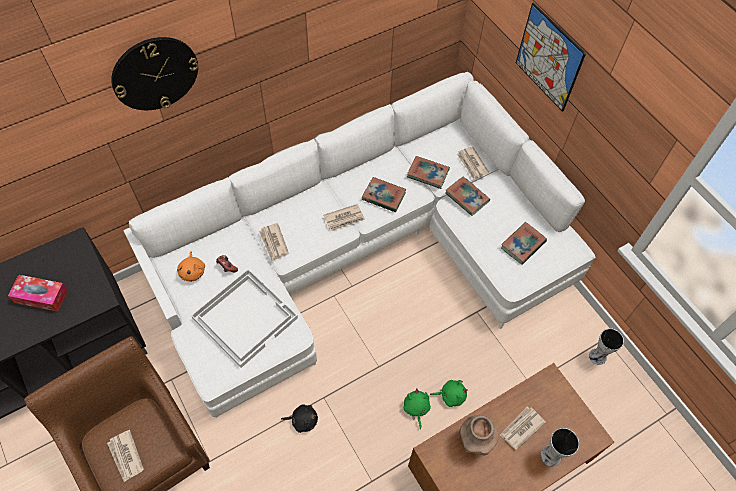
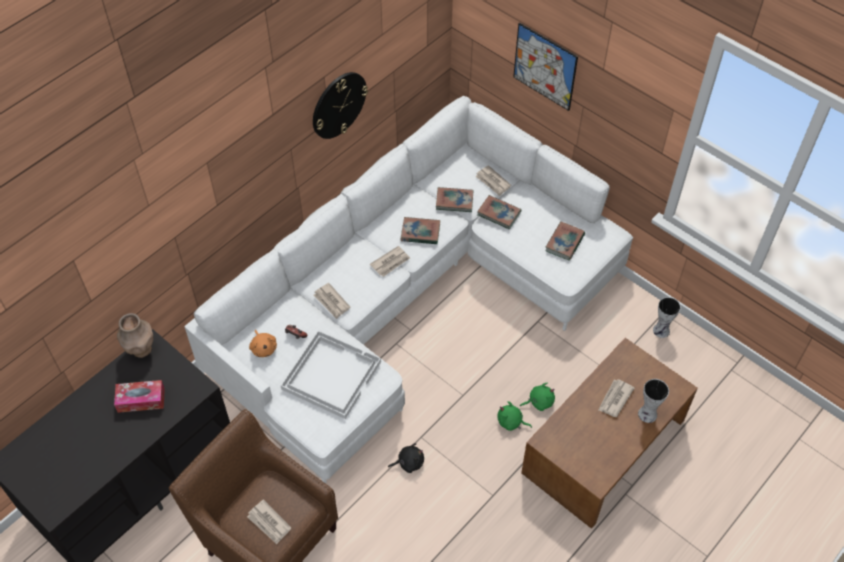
camera: 15 degrees left, 5 degrees down
(155, 73) = (214, 161): wall clock -> wall clock (338, 105)
(416, 408) = (511, 422): green plush toy -> green plush toy turned 45 degrees counterclockwise
(474, 442) = (578, 422): brown vase -> brown vase (141, 350)

